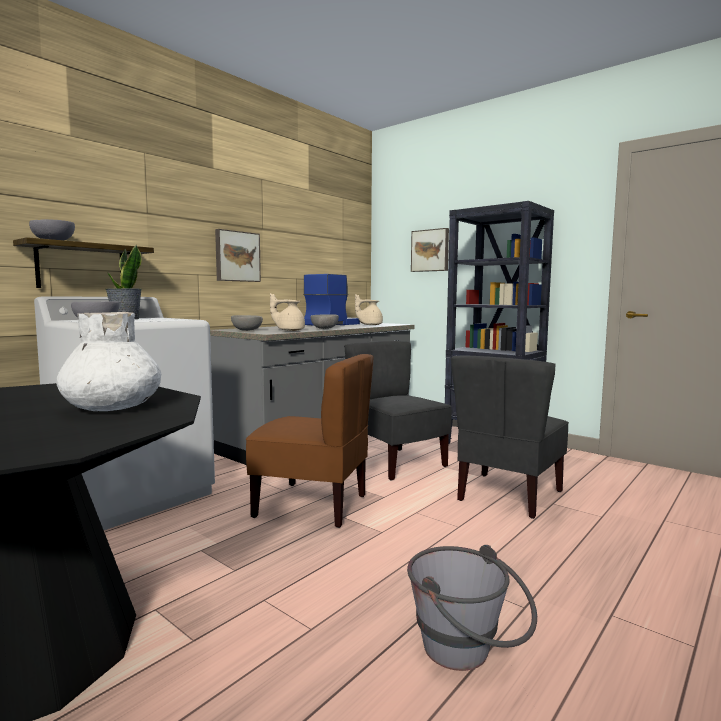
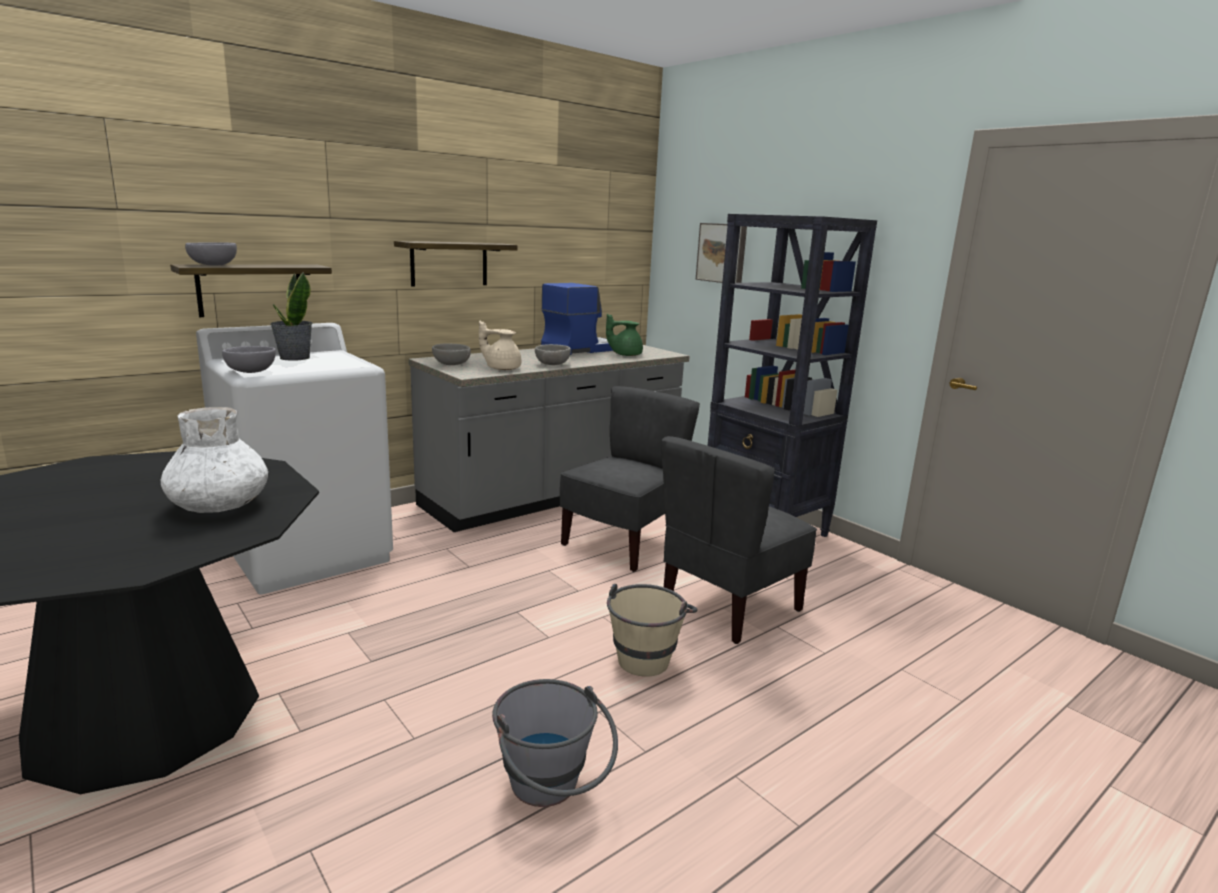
camera: 10 degrees right, 10 degrees up
(237, 256) = (449, 264): picture -> shelf
(312, 505) = (490, 591): brown chair -> none
(369, 325) = (625, 355): beige teapot -> green teapot
(397, 463) = (622, 544): grey chair -> grey chair turned 60 degrees clockwise
(470, 535) = (646, 655): none -> beige bucket

